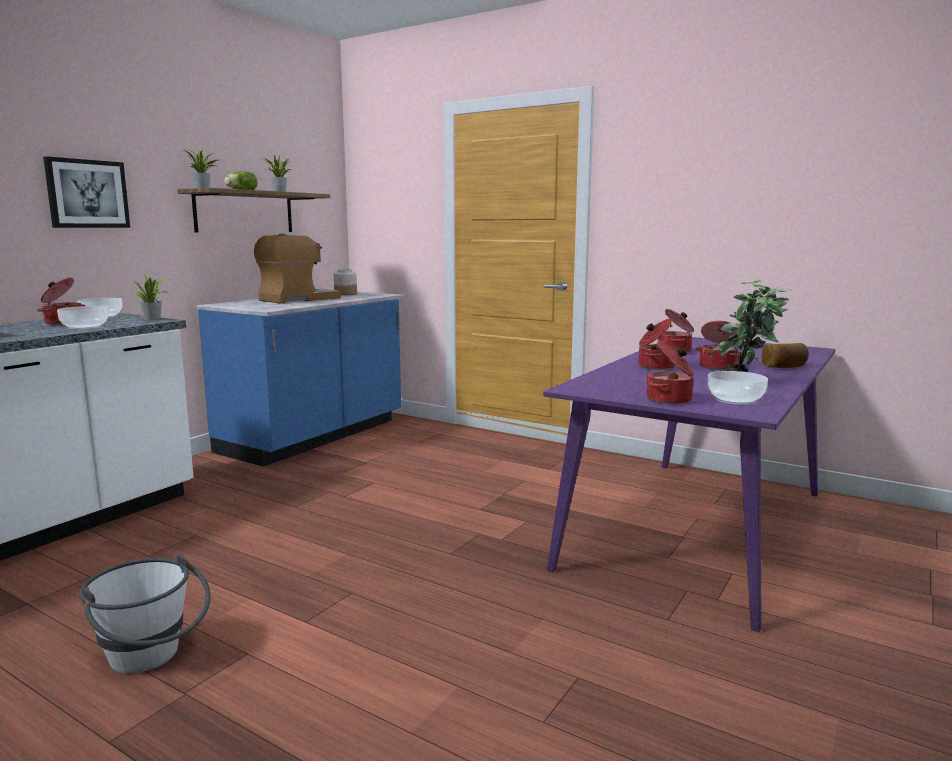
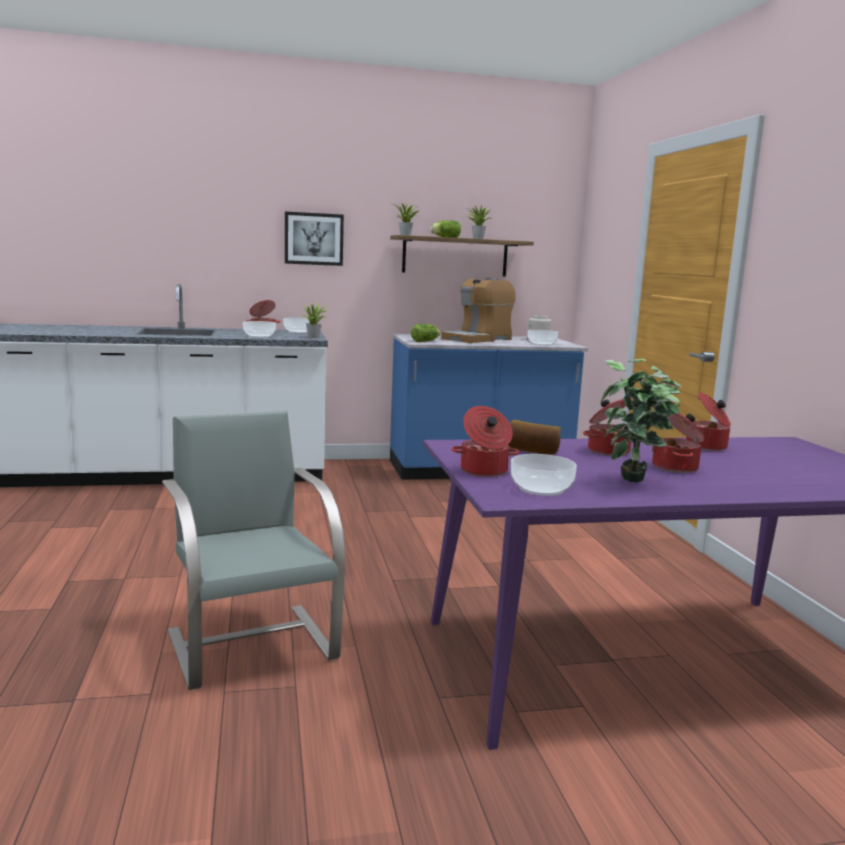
camera: 45 degrees right, 0 degrees up
(151, 659) = (143, 556): white bucket -> none
(269, 307) = (426, 341): none -> lettuce
(298, 299) = (478, 339): coffee machine -> coffee machine turned 135 degrees clockwise
(363, 296) = (541, 344): none -> bowl
(468, 668) = (252, 643): none -> grey chair
(785, 367) = (760, 488): bread -> bread (532, 451)

